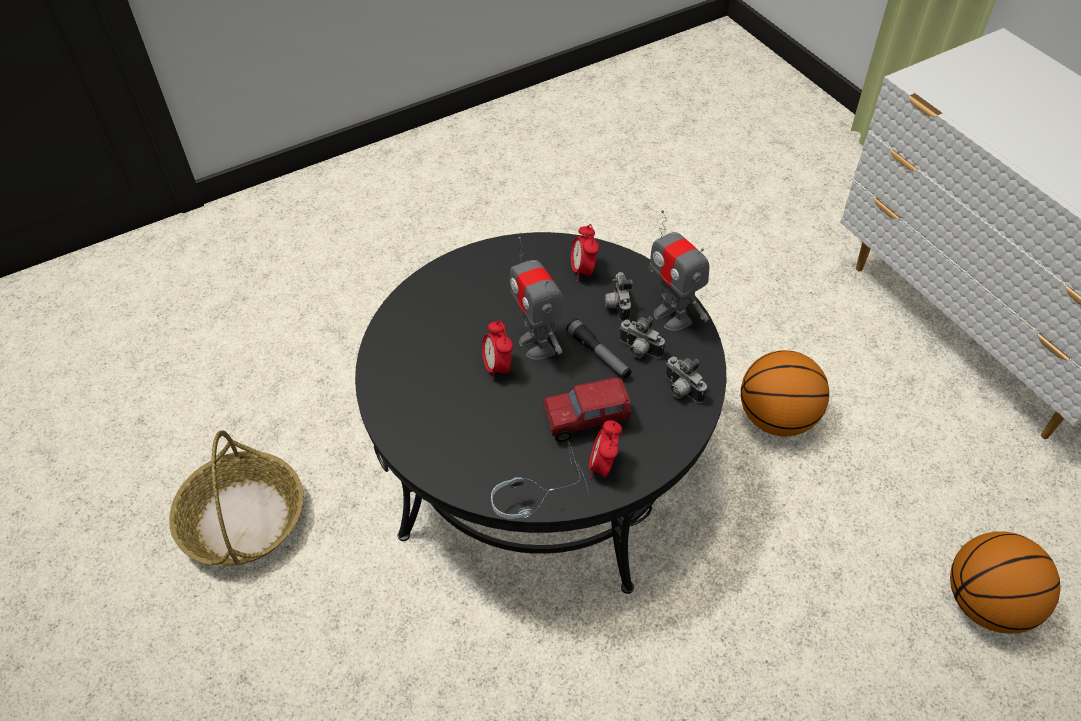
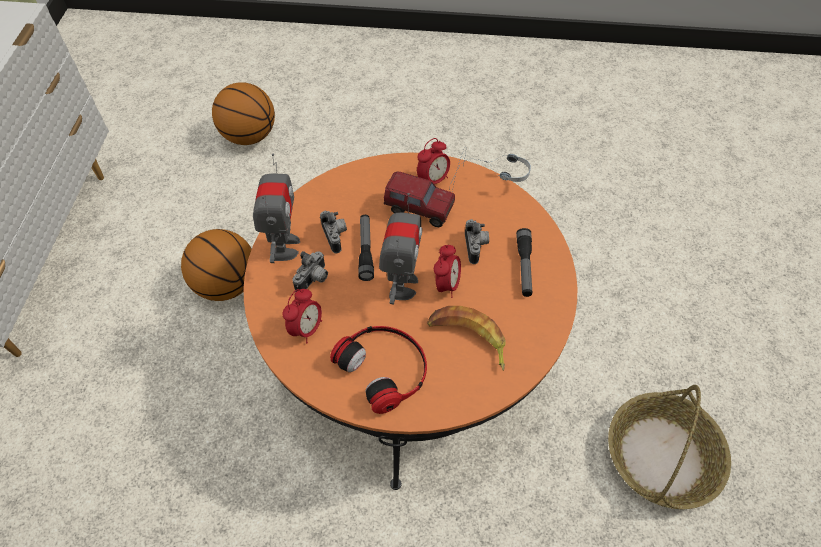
camera: 145 degrees left, 5 degrees up
(436, 426) = (524, 266): none -> flashlight
(444, 335) = (468, 338): none -> banana
(495, 280) = (385, 367): none -> headphones
(543, 466) = (410, 353): black coffee table -> orange coffee table
(681, 390) = (338, 194): camera -> camera (476, 247)

